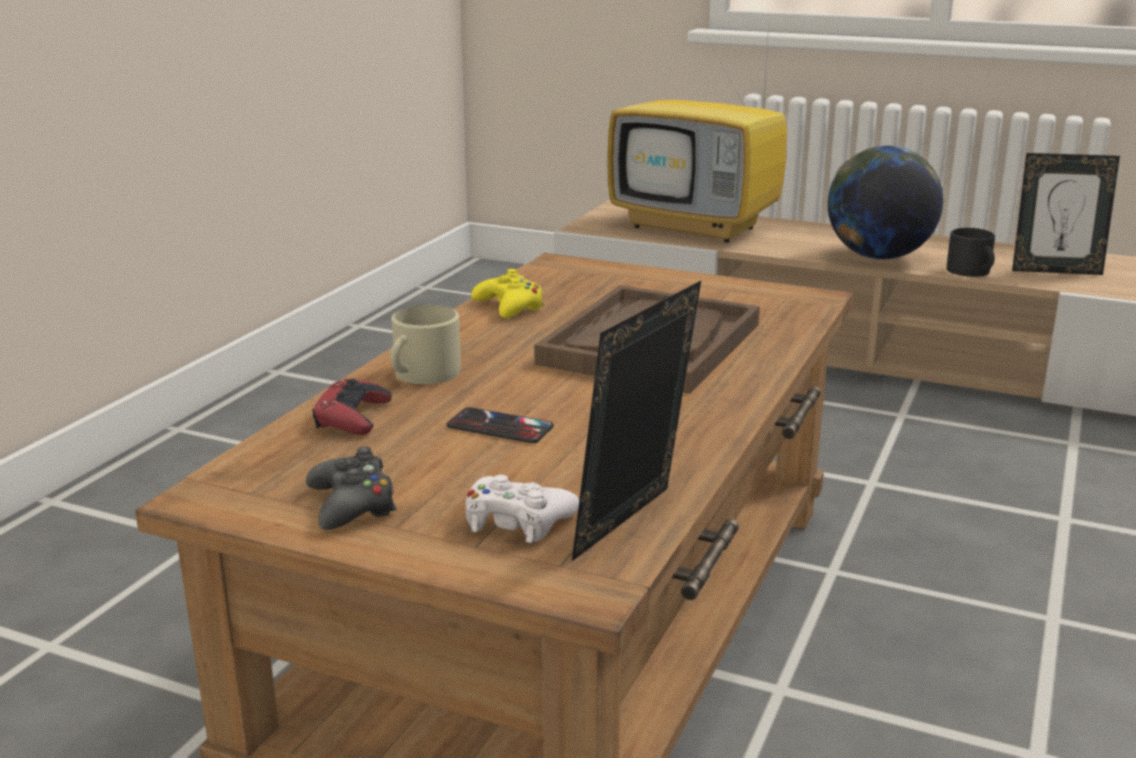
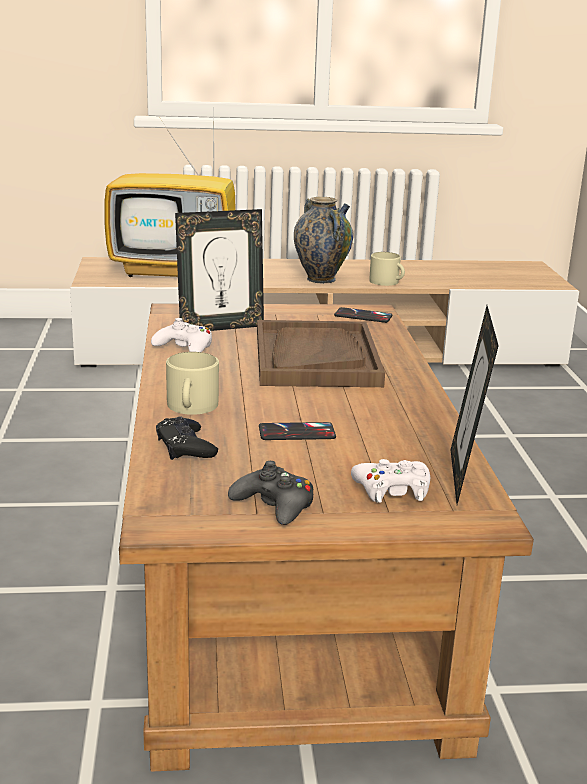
camera: 30 degrees left, 0 degrees up
(352, 417) = (185, 446): red game controller -> black game controller
(509, 307) = (184, 347): yellow game controller -> white game controller
(789, 301) = (363, 316): none -> phone
(878, 257) = (321, 279): globe -> vase
(972, 272) = (387, 282): black mug -> beige mug
(1055, 270) = (433, 275): picture frame -> picture frame (220, 327)

